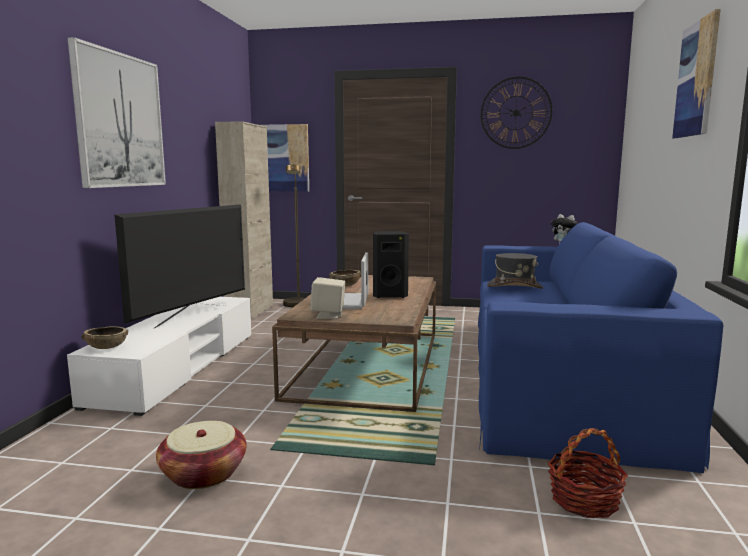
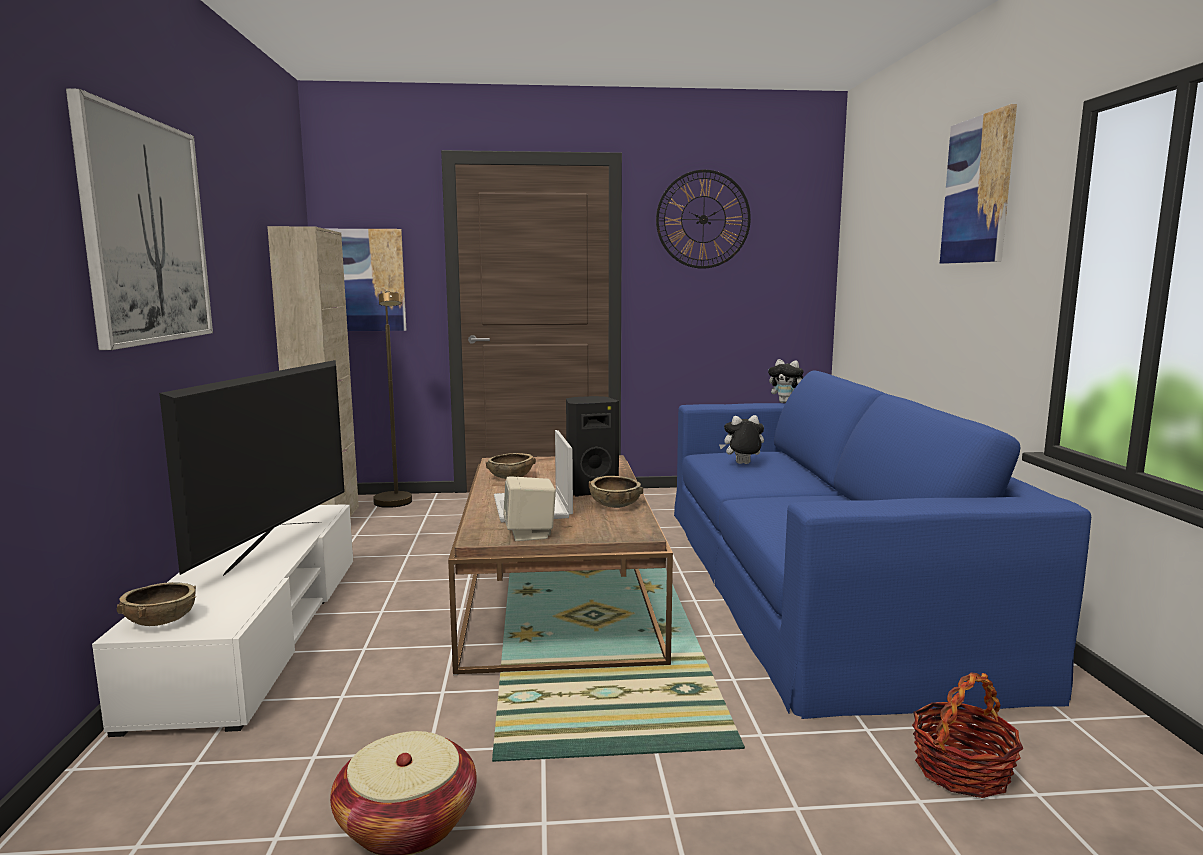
camera: 15 degrees left, 0 degrees up
(398, 304) = (615, 505): none -> brown bowl
(514, 287) = (742, 464): grey hat -> plush toy

